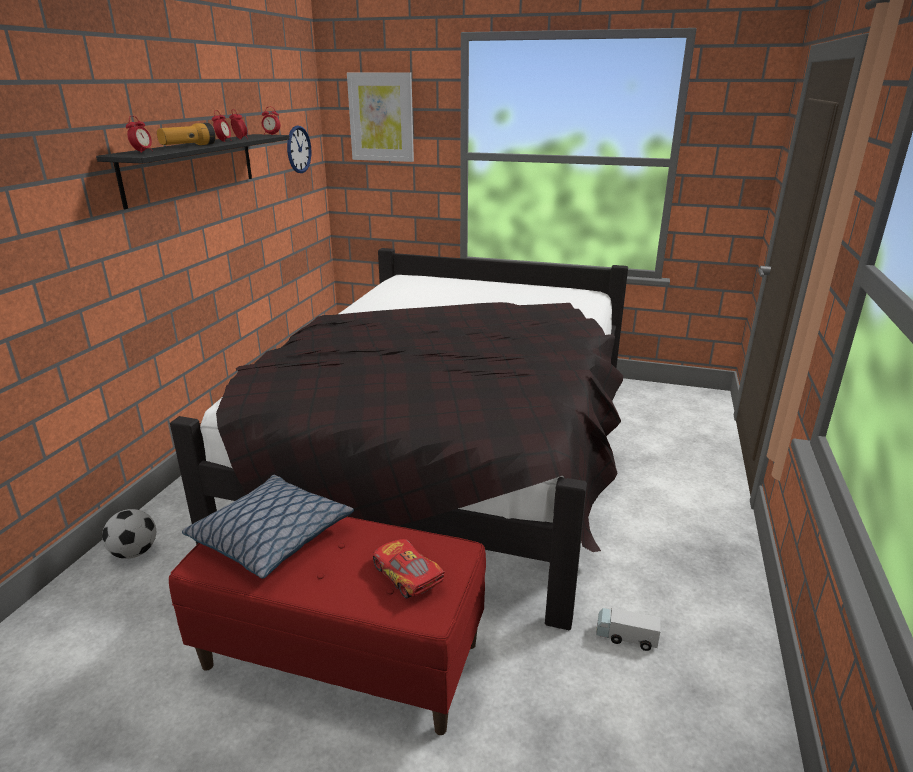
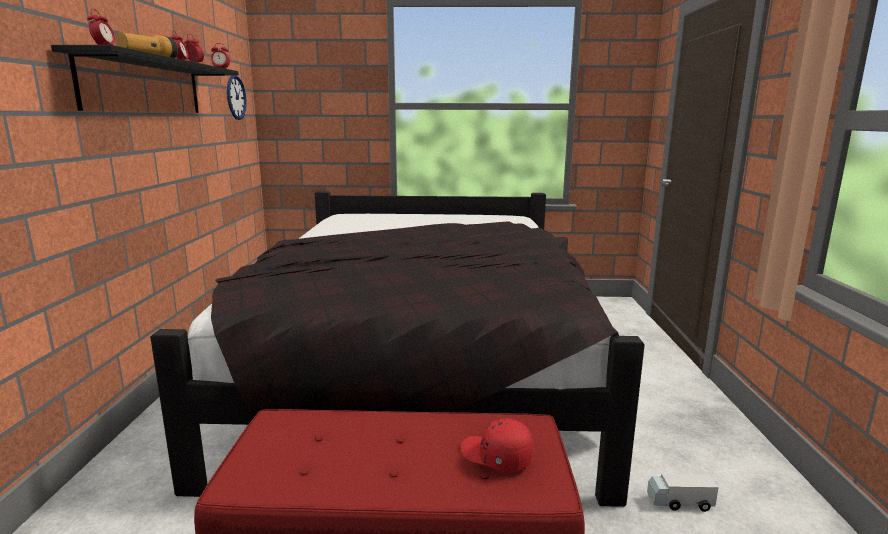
camera: 15 degrees left, 10 degrees down
(134, 552) = (91, 514): football -> none
(271, 537) = (313, 442): pillow -> none
(381, 117) = (312, 73): picture -> none
(407, 576) = (495, 457): toy car -> red cap

